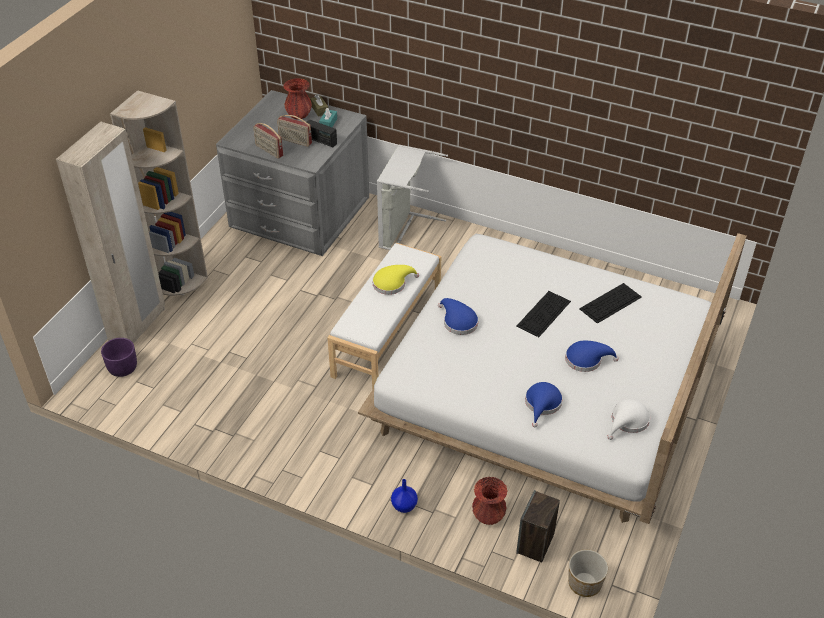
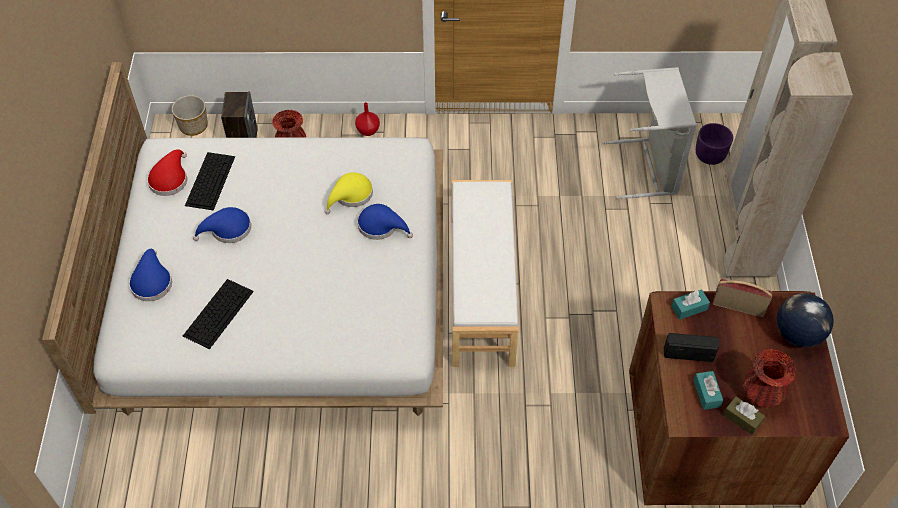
camera: 155 degrees right, 10 degrees up
(249, 130) = (797, 334): none -> globe
(295, 141) = (721, 338): radio -> none
(299, 159) = (689, 308): none -> turquoise tissue box
(299, 212) = (712, 432): grey dresser -> brown dresser
(392, 283) = (484, 260): yellow hat -> yellow hat (351, 195)
(403, 506) = (368, 130): blue vase -> red vase
(405, 232) = (553, 454): grey laundry basket -> grey laundry basket (649, 168)
(542, 404) = (258, 167): blue hat -> blue hat (151, 281)
(543, 314) = (291, 269): keyboard -> keyboard (210, 180)
(628, 421) = (170, 179): white hat -> red hat

